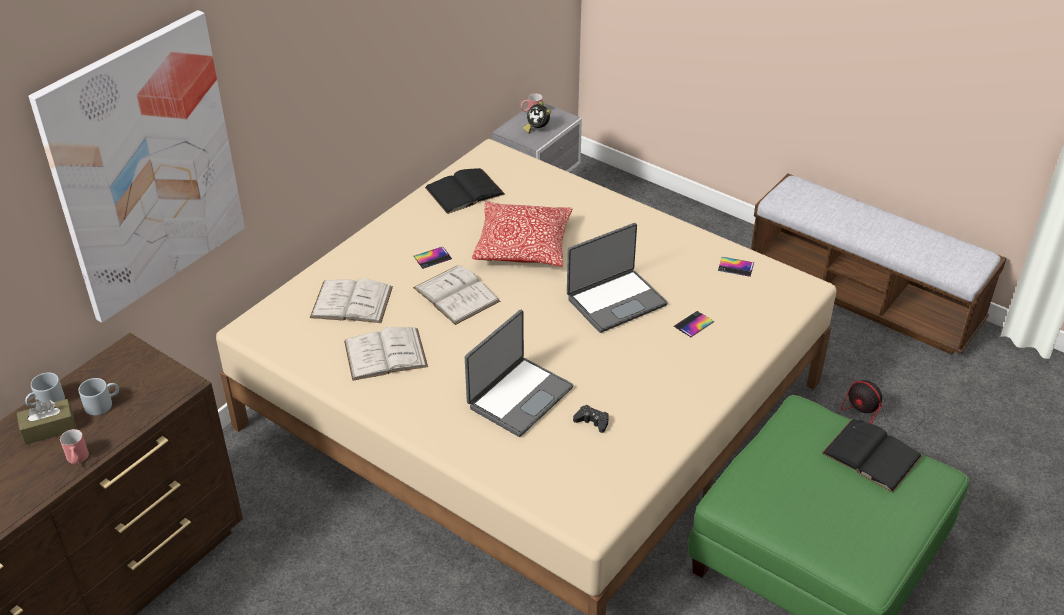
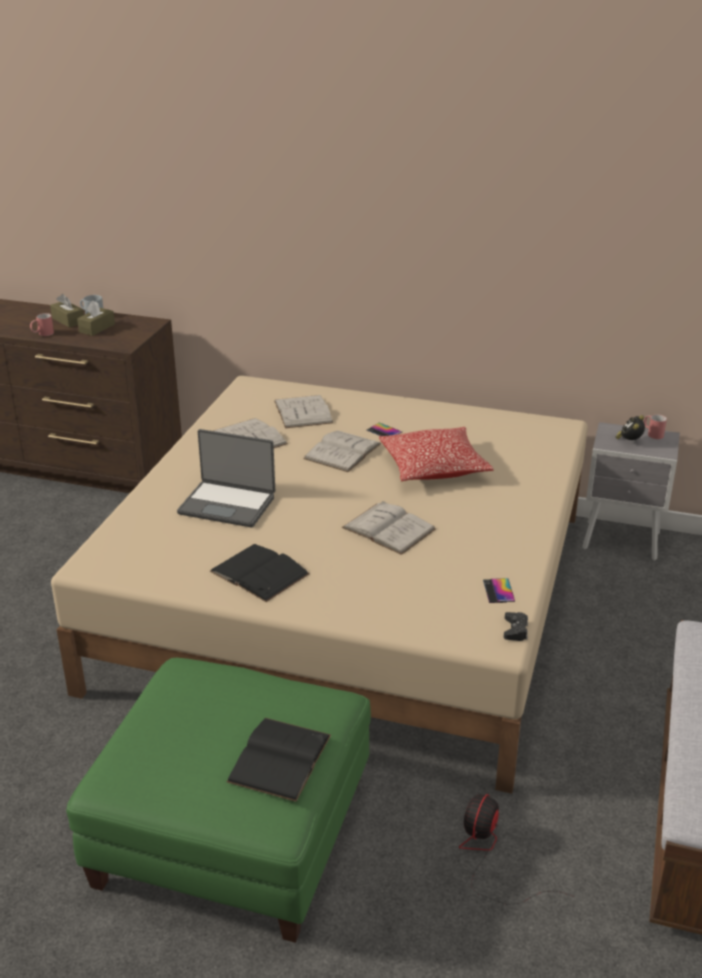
camera: 70 degrees right, 10 degrees down
(103, 403) = (97, 328): grey mug -> brown tissue box
(144, 167) = (213, 208): picture -> none
(464, 191) = (490, 426): black book -> black book (259, 573)
(592, 421) = (212, 545): black game controller -> black game controller (515, 630)
(615, 301) = (388, 528): laptop -> white book
(694, 324) = (383, 578): phone -> none

